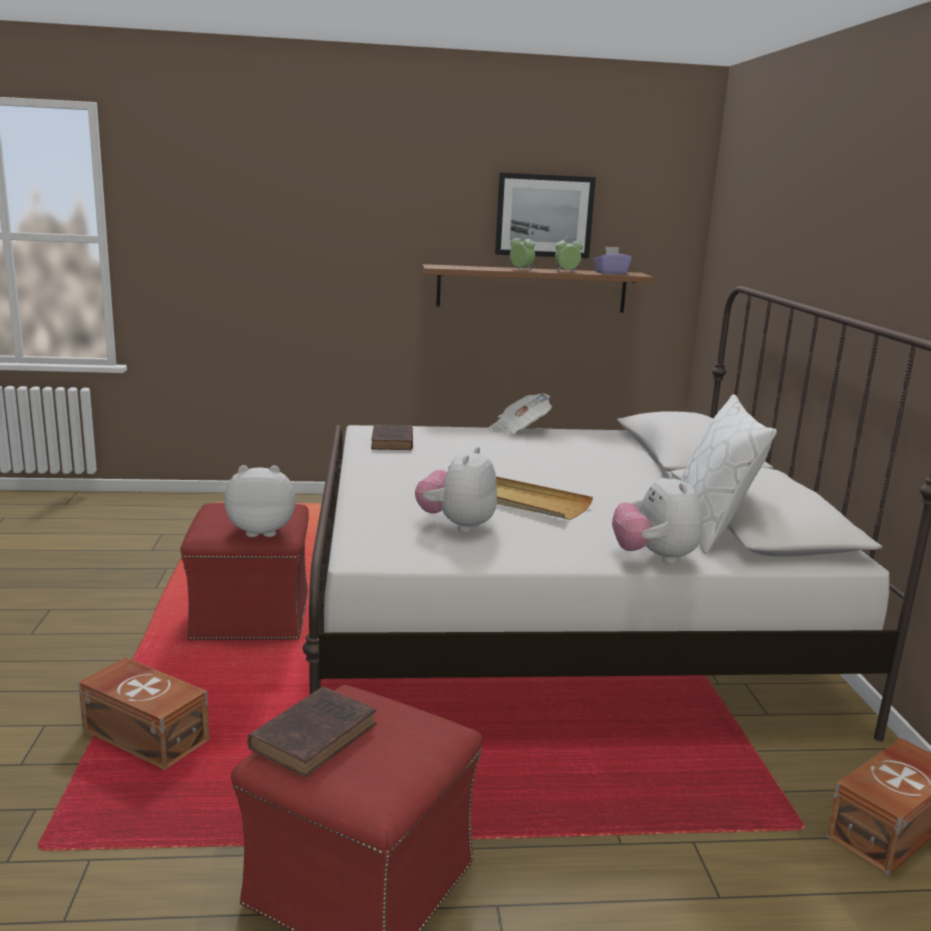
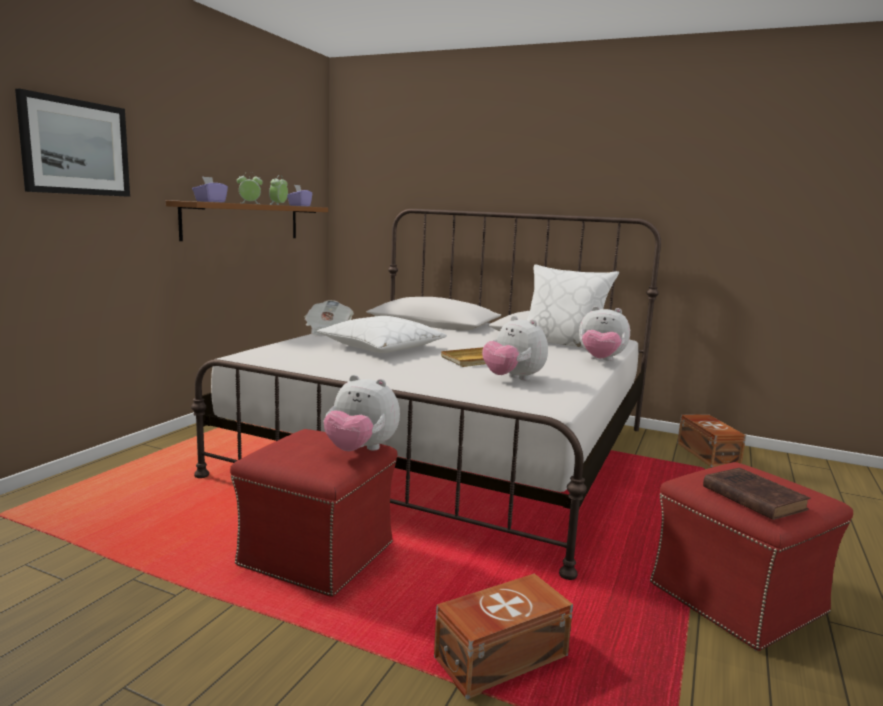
camera: 60 degrees left, 5 degrees down
(262, 531) = (360, 450): plush toy -> plush toy turned 90 degrees counterclockwise
(392, 442) = (298, 357): brown book -> none
(466, 267) = (210, 201): none -> purple tissue box
(494, 458) = (382, 347): none -> white pillow
(544, 216) = (246, 158): picture -> picture (75, 147)

